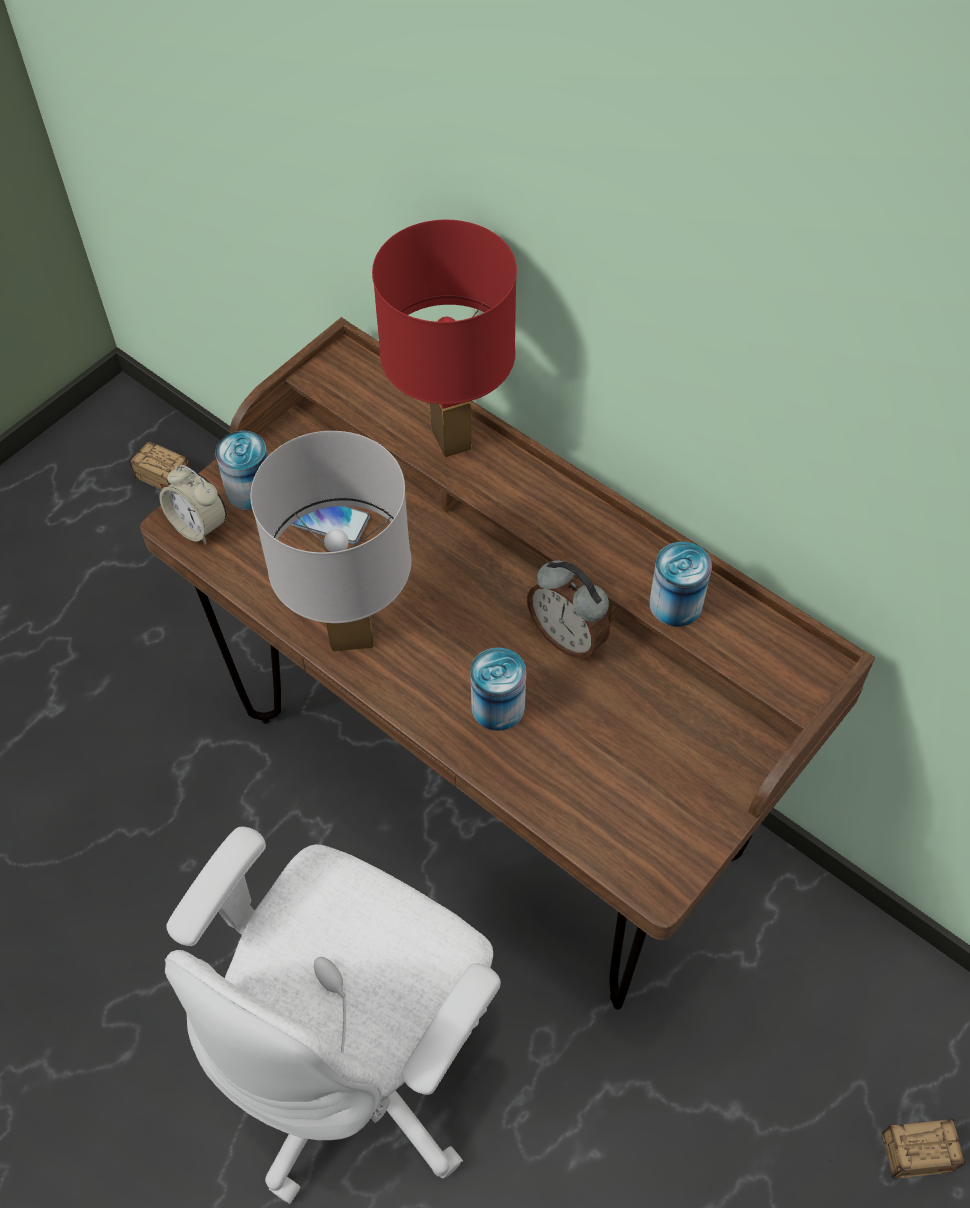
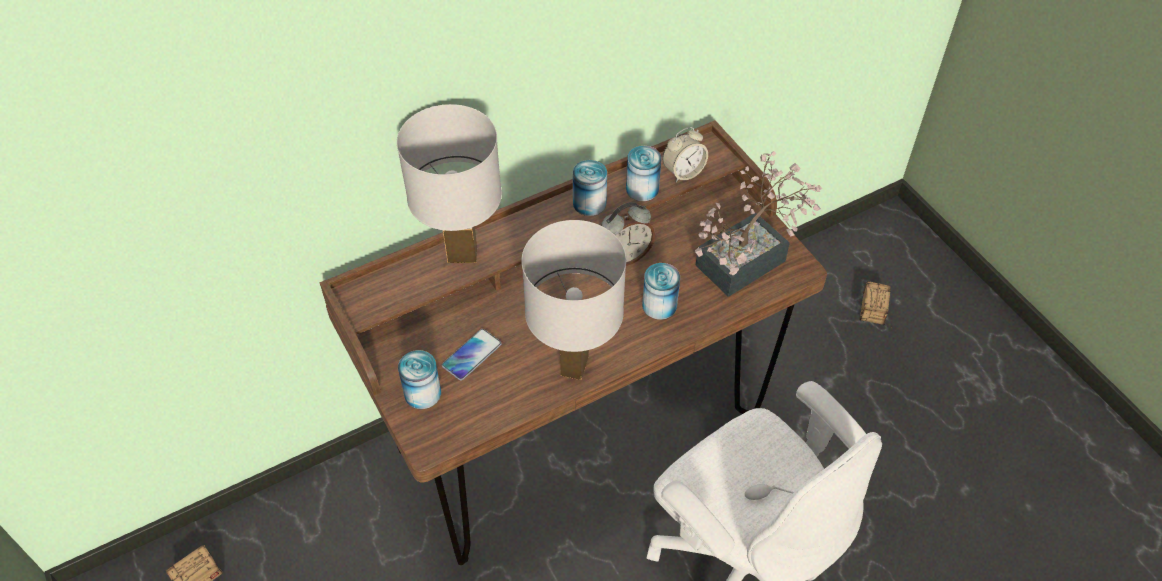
camera: 70 degrees left, 5 degrees down
(199, 525) = (437, 432): alarm clock -> alarm clock (683, 172)
(449, 438) = (461, 255): red table lamp -> white table lamp
(613, 548) = (589, 203): none -> can
(643, 803) = (749, 259): none -> potted plant

